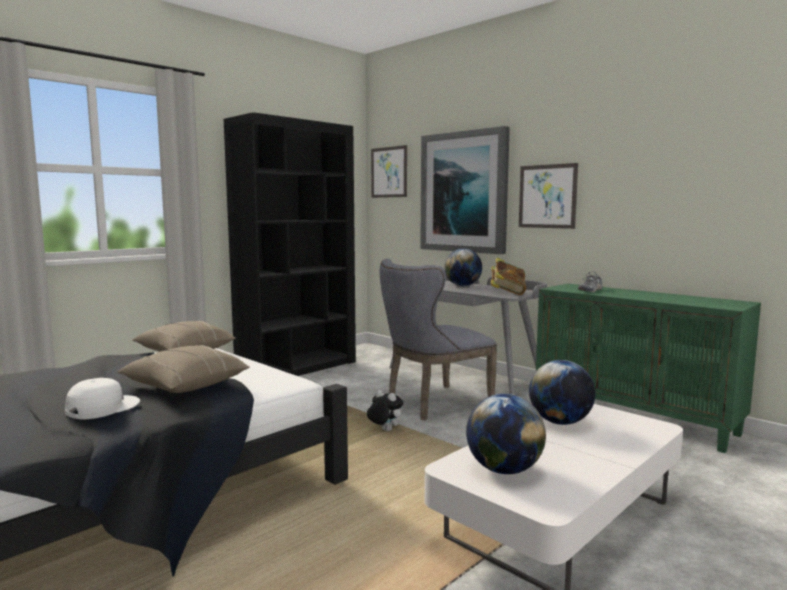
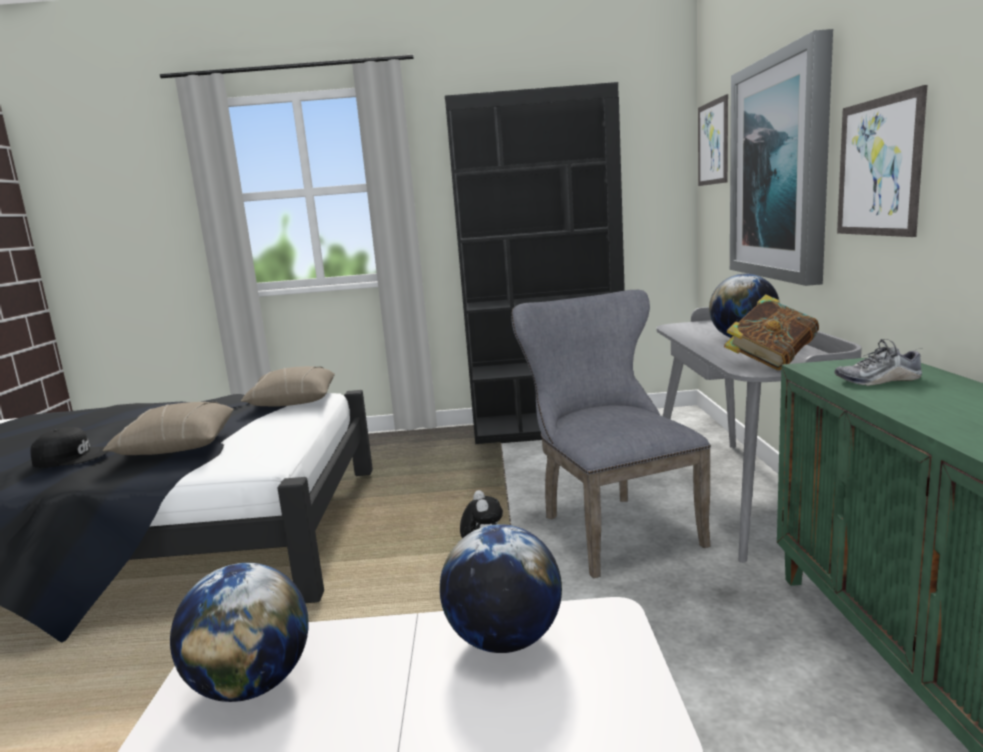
camera: 45 degrees right, 5 degrees up
(102, 407) = (71, 457): white cap -> black cap
(433, 404) = (611, 527): grey chair -> grey chair turned 60 degrees clockwise

